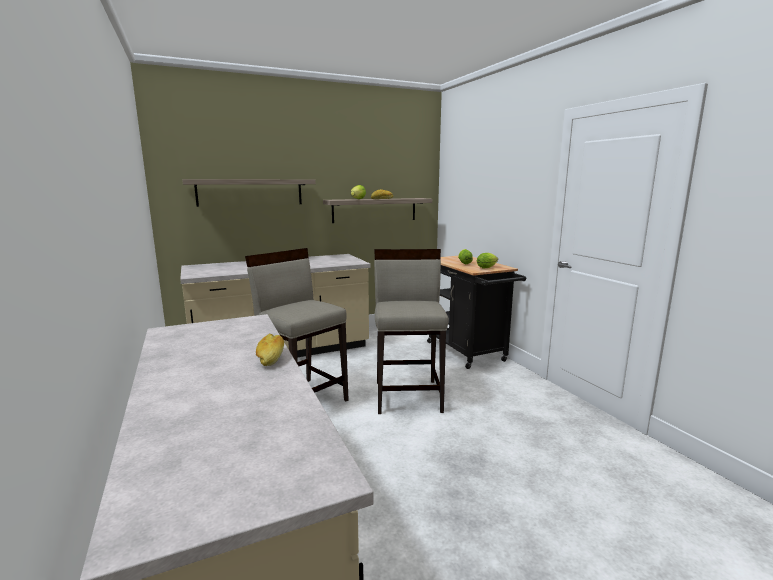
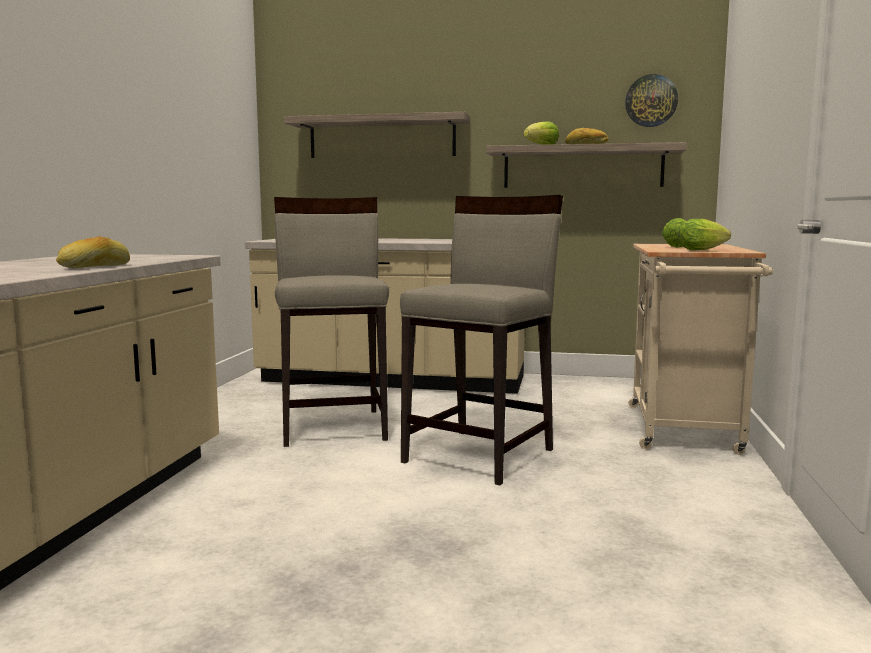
camera: 35 degrees right, 5 degrees down
(407, 173) = (651, 101): none -> wall clock
(469, 353) = (684, 432): black cart -> beige cart

